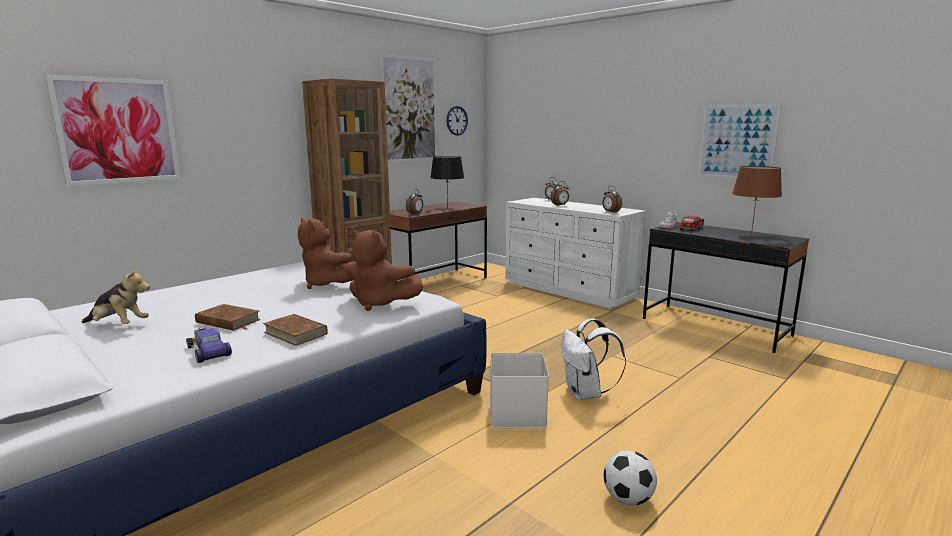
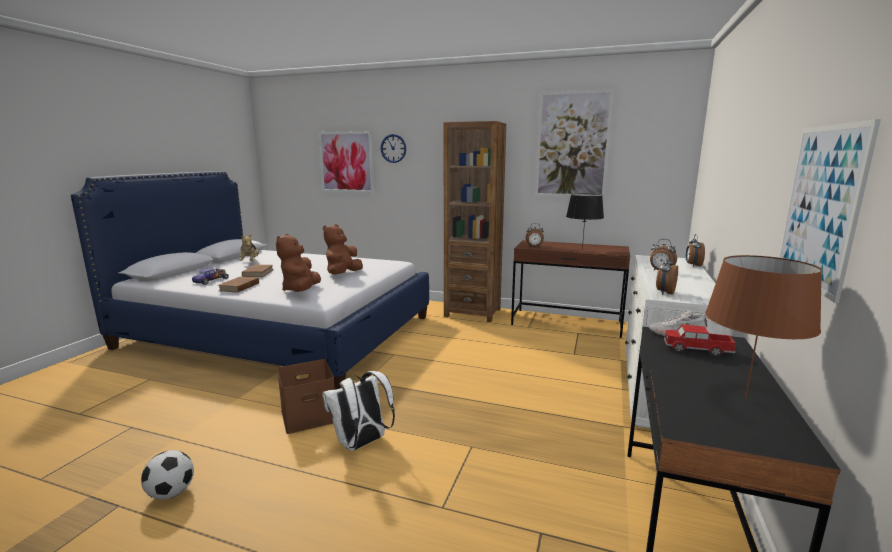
camera: 65 degrees right, 0 degrees up
(457, 120) = (642, 155): wall clock -> wall clock (393, 148)
(516, 413) = (309, 415): white storage box -> brown storage box

